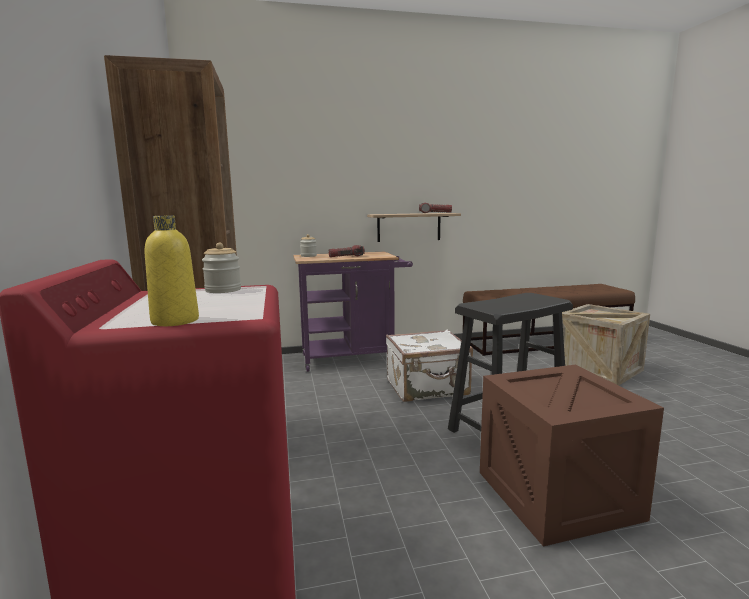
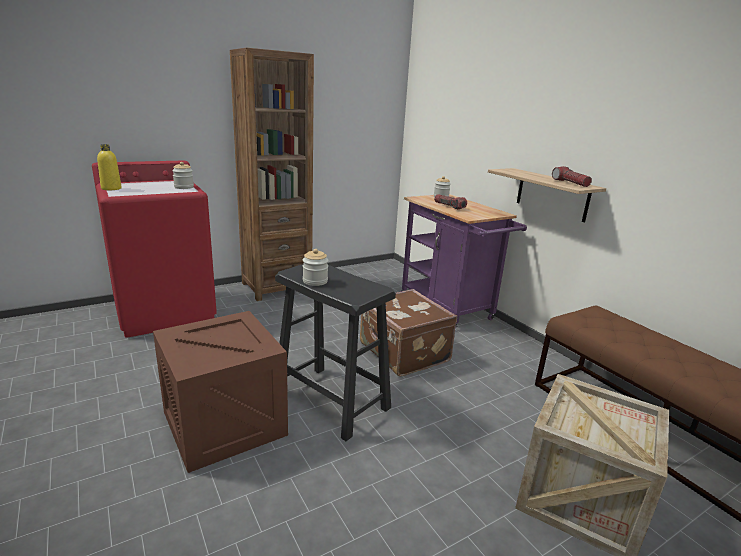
camera: 70 degrees right, 10 degrees up
(427, 388) = (403, 353): white suitcase -> brown suitcase
(518, 306) = (315, 281): none -> jar

